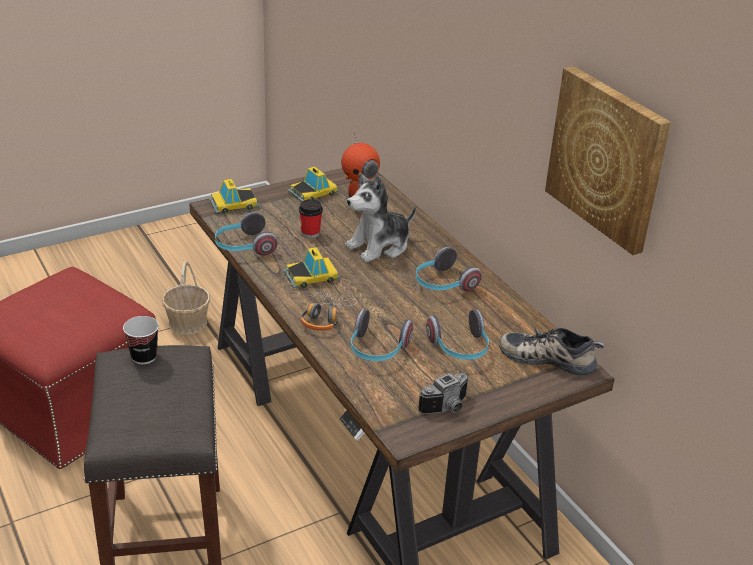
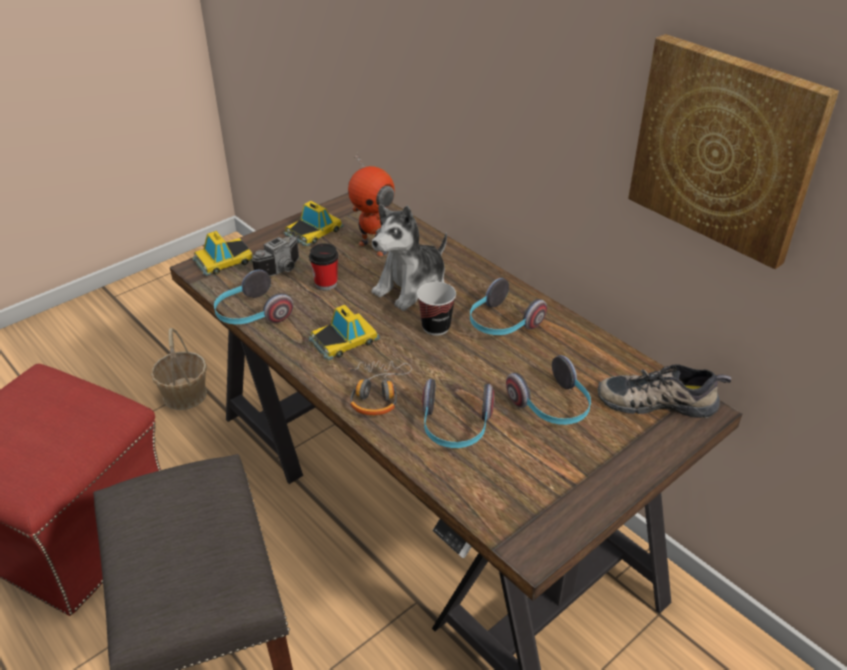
camera: 10 degrees left, 5 degrees up
(144, 357) = (159, 488): cup -> cup (436, 327)
(447, 408) = (568, 495): camera -> camera (282, 270)

